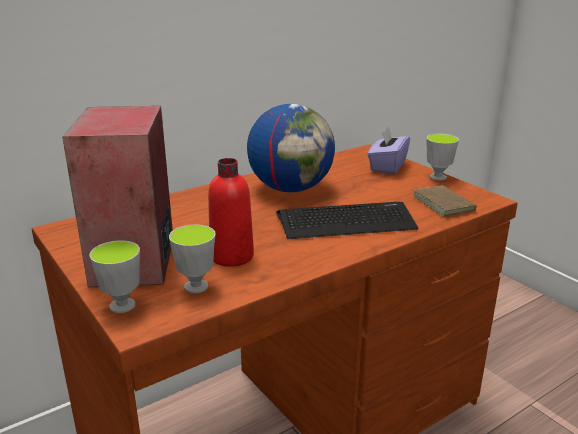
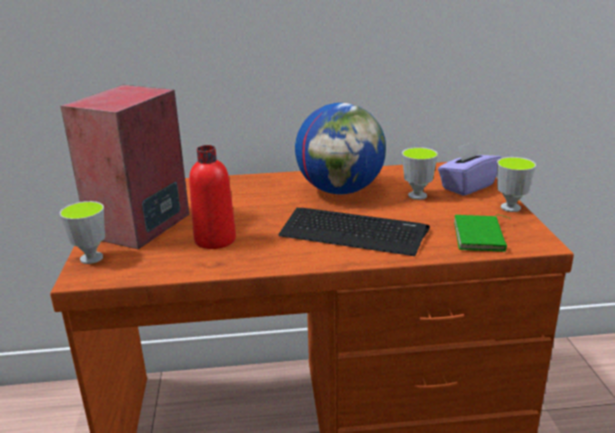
camera: 30 degrees right, 0 degrees up
(196, 286) = (158, 258): cup -> cup (417, 196)
(445, 203) = (481, 237): brown book -> green book

